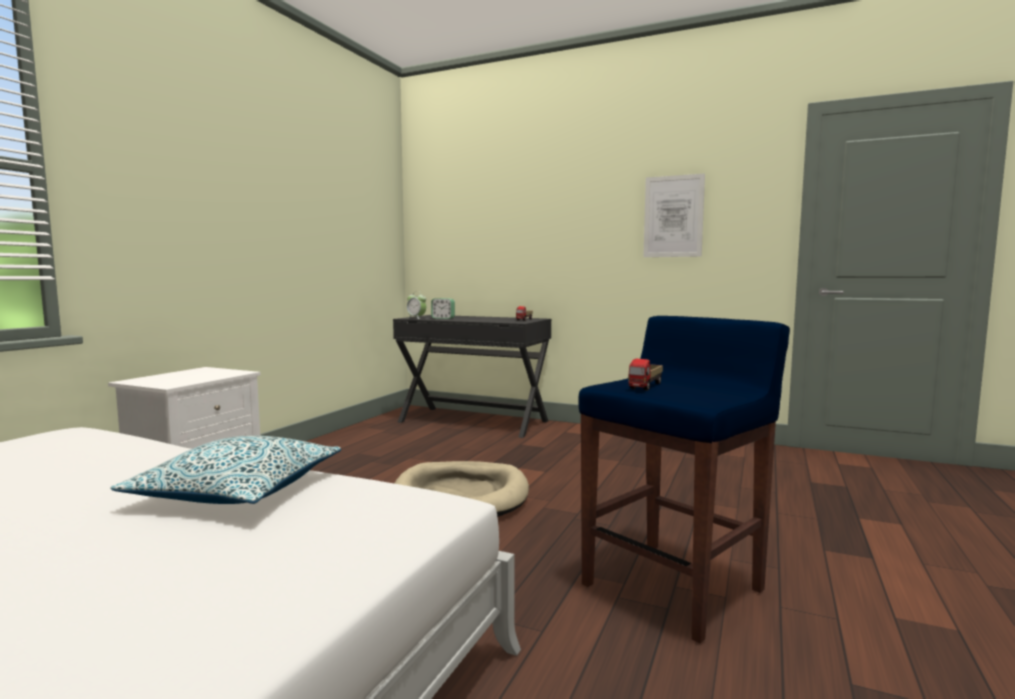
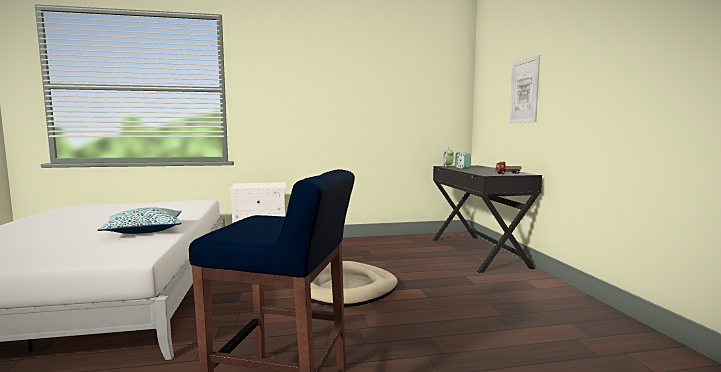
camera: 55 degrees right, 0 degrees up
(646, 386) = (265, 221): toy truck -> none
(673, 216) = (650, 64): picture -> picture (524, 91)

